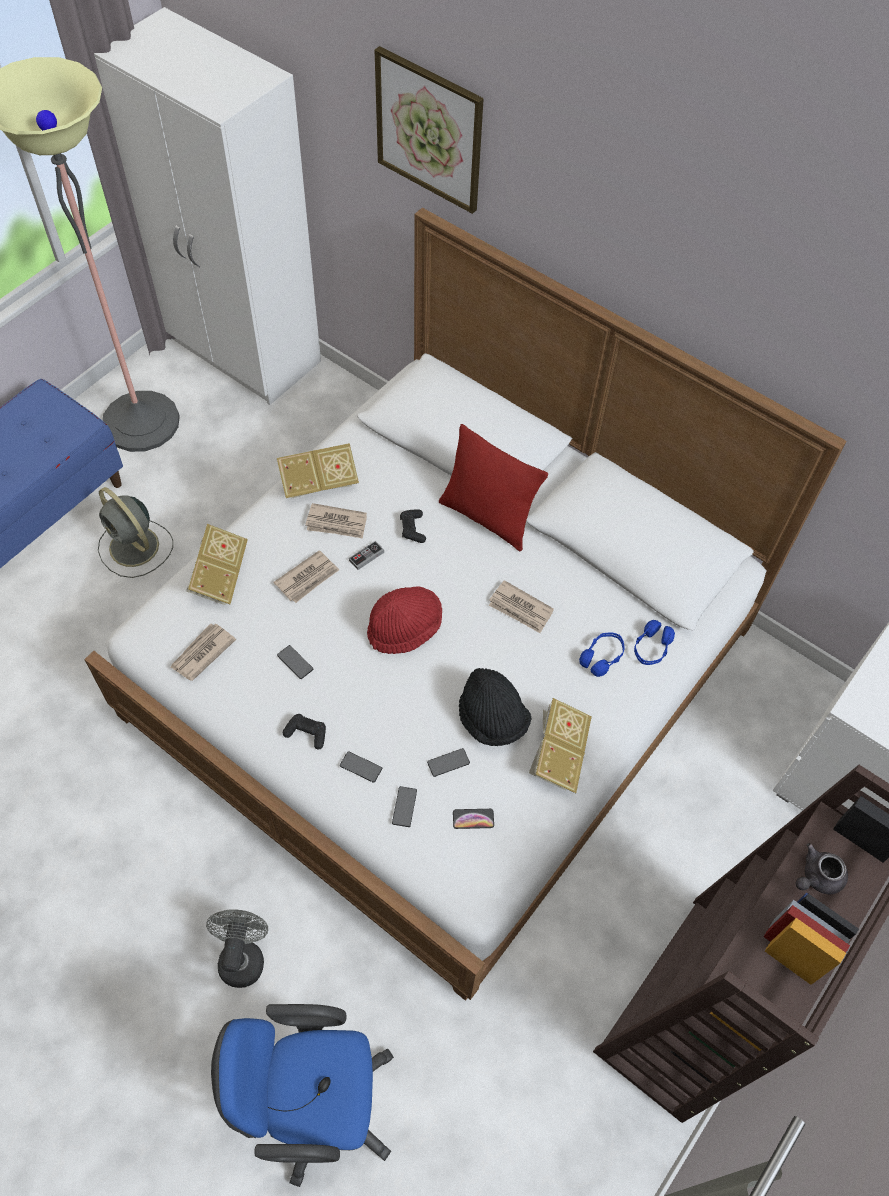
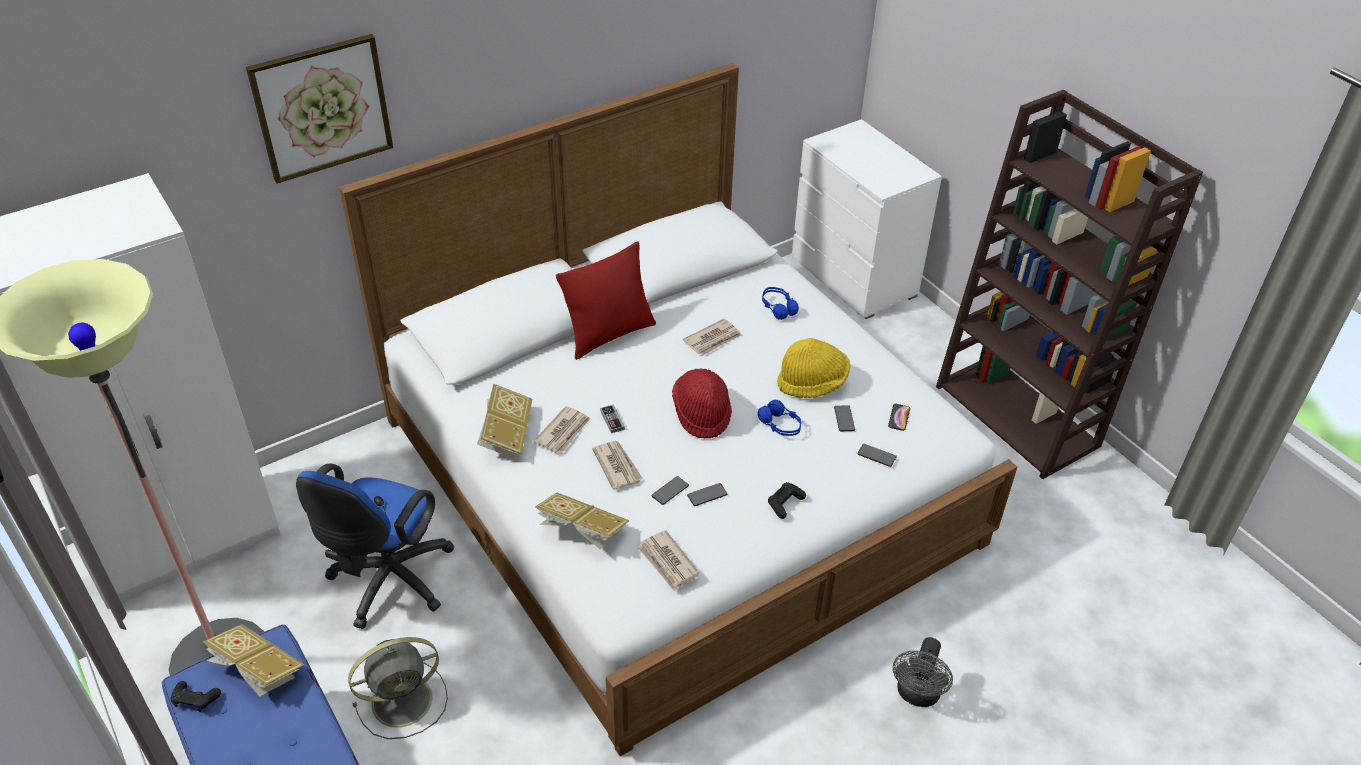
camera: 70 degrees left, 15 degrees down
(242, 956) = (917, 695): grey fan -> grey fan turned 90 degrees counterclockwise
(315, 1103) = (1059, 668): blue office chair -> blue office chair (388, 583)
(361, 767) = (830, 474): phone -> phone (670, 491)
(412, 529) = (597, 383): black game controller -> black game controller (195, 699)
(492, 719) = (812, 383): black hat -> yellow hat
(558, 754) = (856, 356): book -> book (257, 671)
(651, 648) = (779, 281): blue headphones -> blue headphones (780, 425)
(817, 877) = (1062, 178): grey teapot -> none

